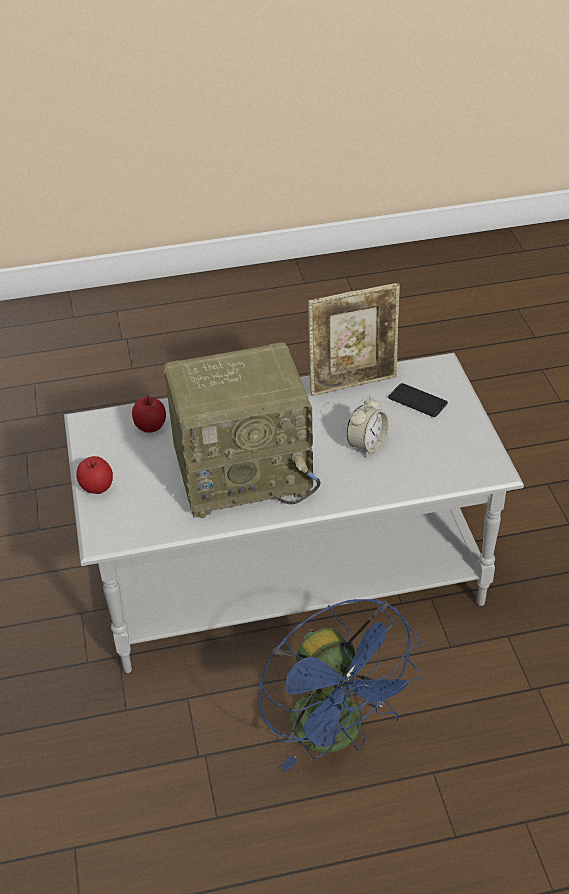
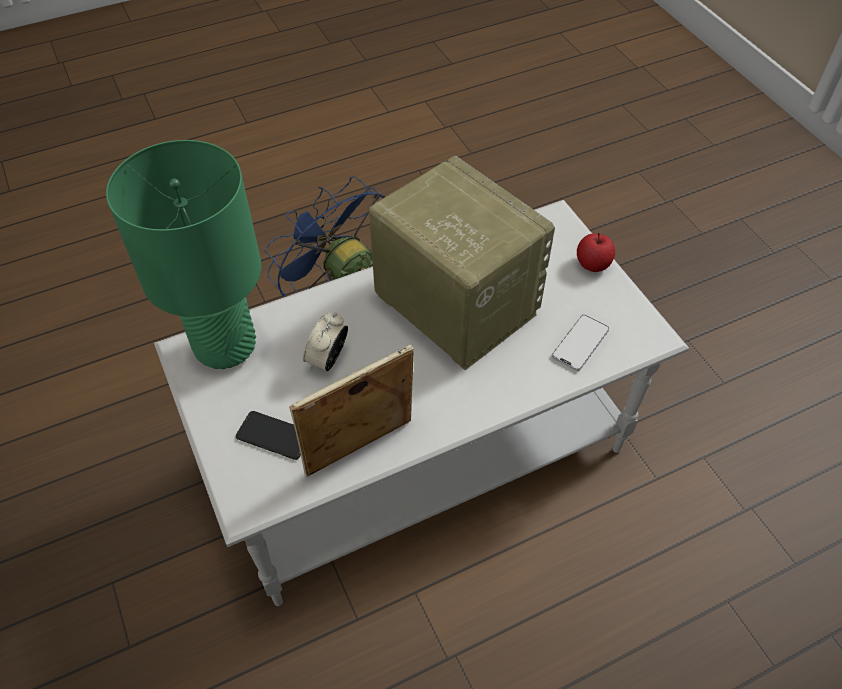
camera: 165 degrees right, 10 degrees up
(150, 426) = (580, 343): apple -> phone
(244, 471) = (452, 305): radio -> radio turned 75 degrees clockwise
(455, 465) = (227, 350): none -> green table lamp

